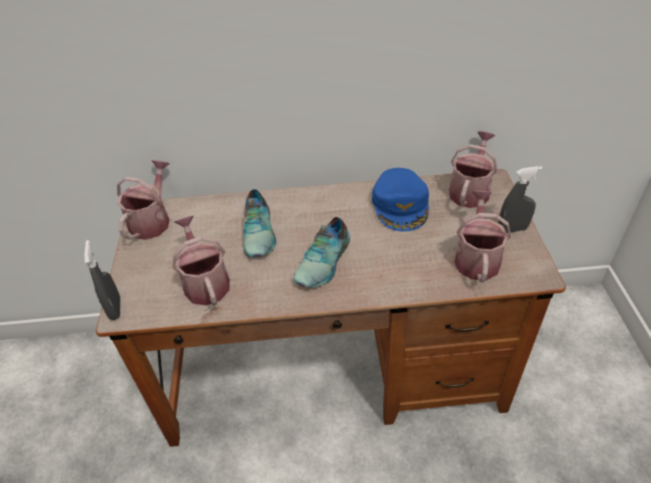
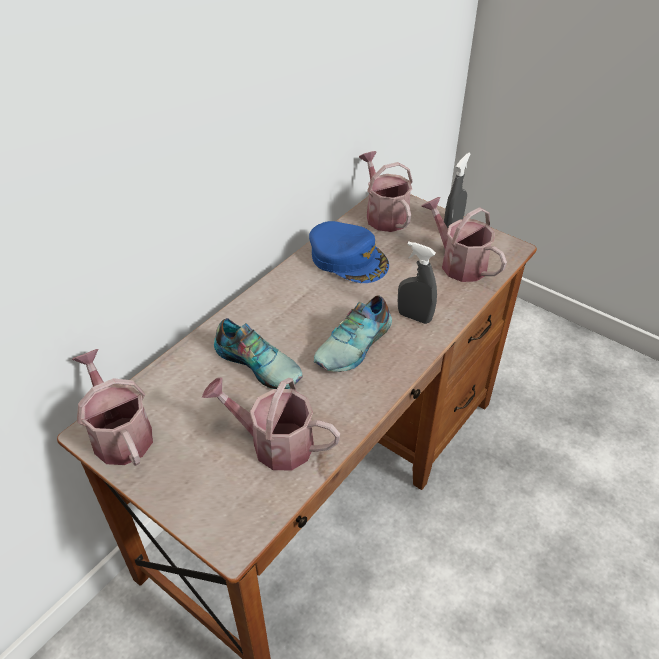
camera: 50 degrees left, 0 degrees up
(115, 308) = (218, 542): grey spray bottle -> grey spray bottle (414, 317)
(325, 262) = (356, 345): shoe -> shoe turned 60 degrees clockwise

